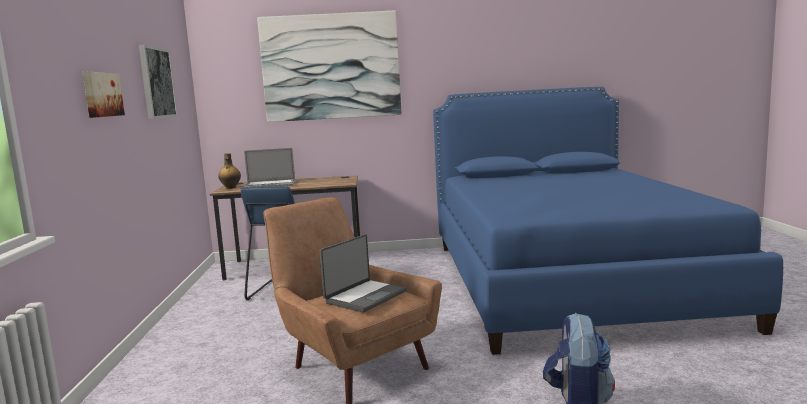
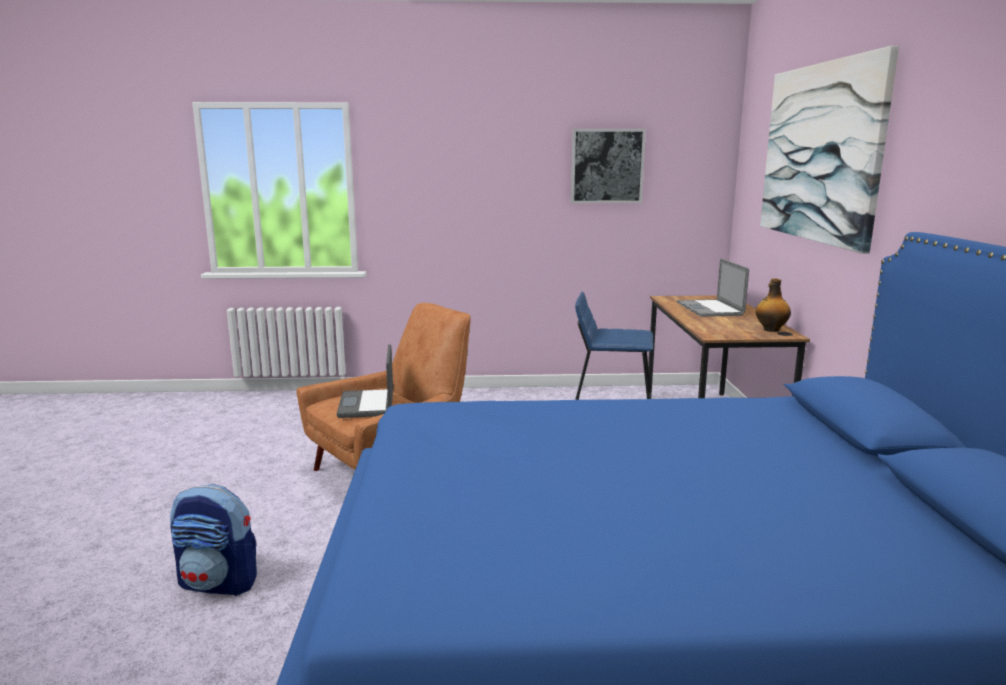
camera: 90 degrees right, 5 degrees up
(101, 95) = (478, 179): picture -> none
(230, 188) = (688, 298): bottle -> bottle (770, 330)
(365, 297) = (368, 405): laptop -> laptop turned 45 degrees clockwise

